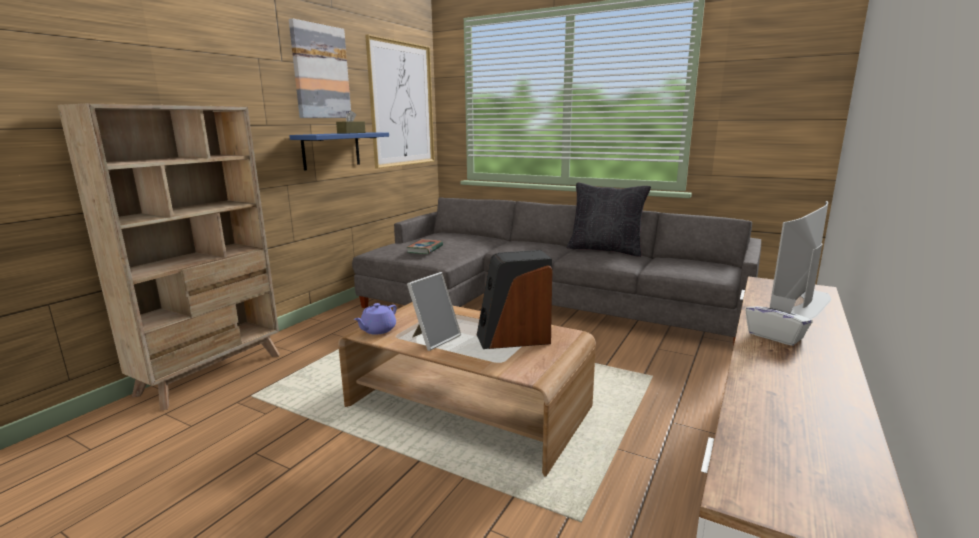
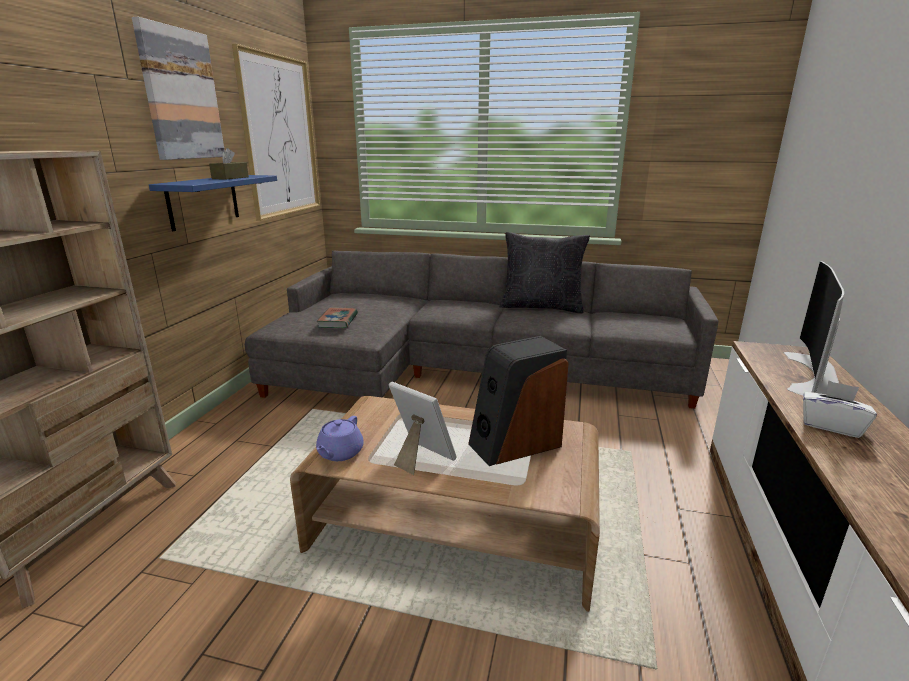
camera: 15 degrees left, 5 degrees up
(434, 339) = (420, 458): picture frame -> picture frame turned 75 degrees counterclockwise

